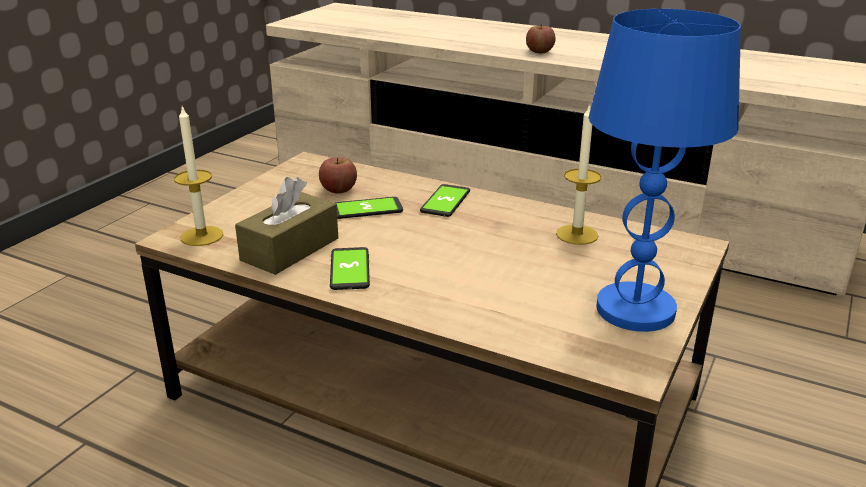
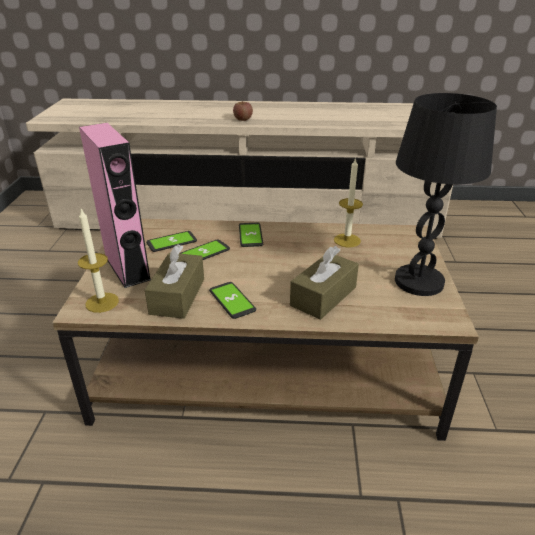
camera: 25 degrees left, 5 degrees up
(262, 206) = (127, 267): none -> pink speaker
(338, 189) = (171, 242): apple -> phone
(473, 293) = (323, 296): none -> brown tissue box
(636, 309) = (419, 281): blue table lamp -> black table lamp

